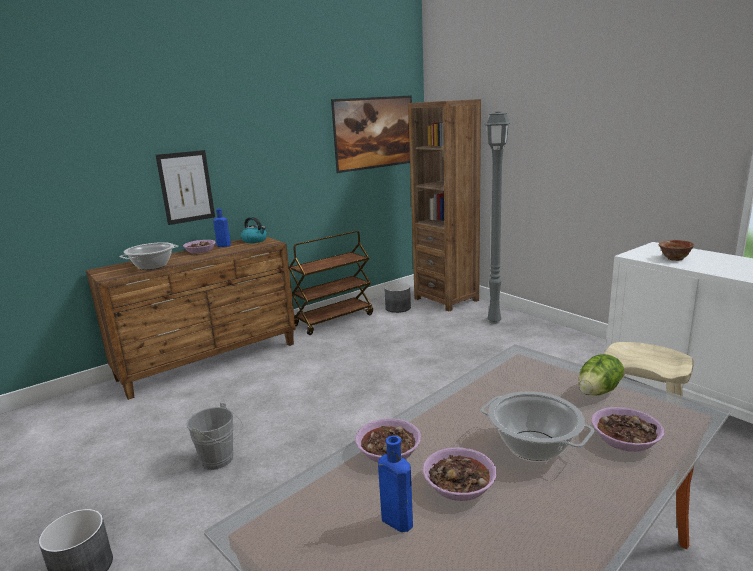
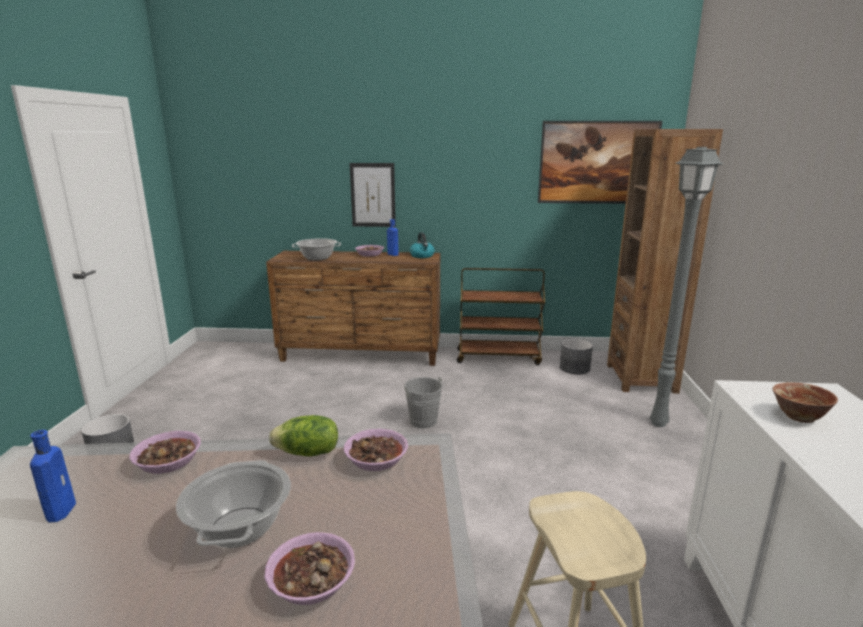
camera: 40 degrees right, 0 degrees up
(220, 460) = (258, 431): grey bucket -> grey bucket (425, 423)
(459, 485) = (136, 516): bowl -> bowl (375, 459)
(599, 391) = (405, 522): lettuce -> lettuce (307, 453)

